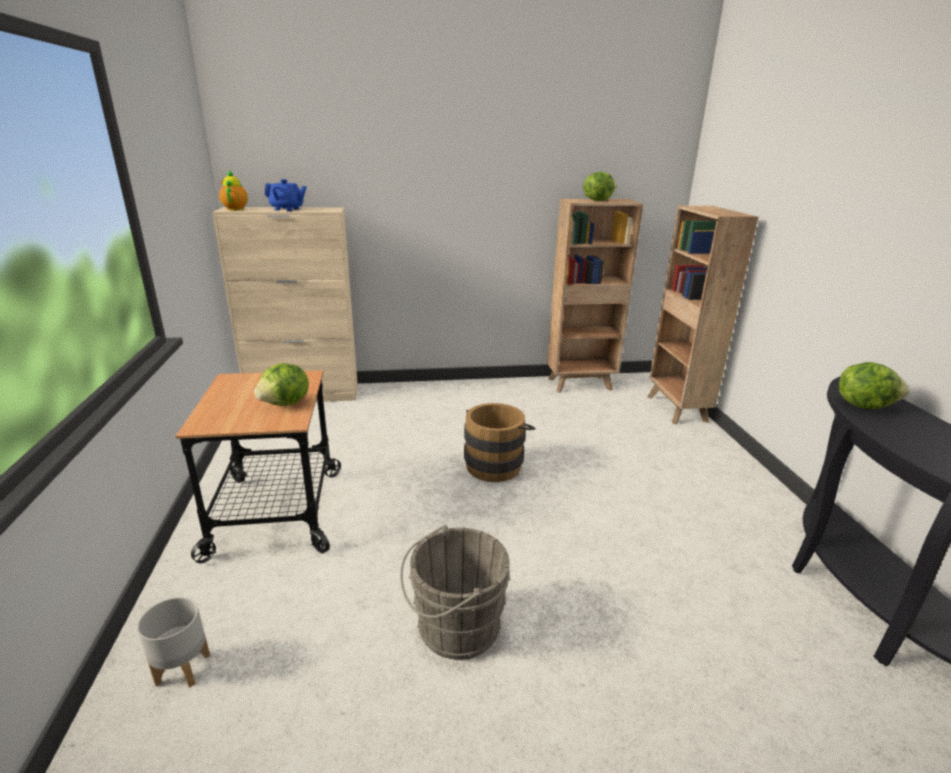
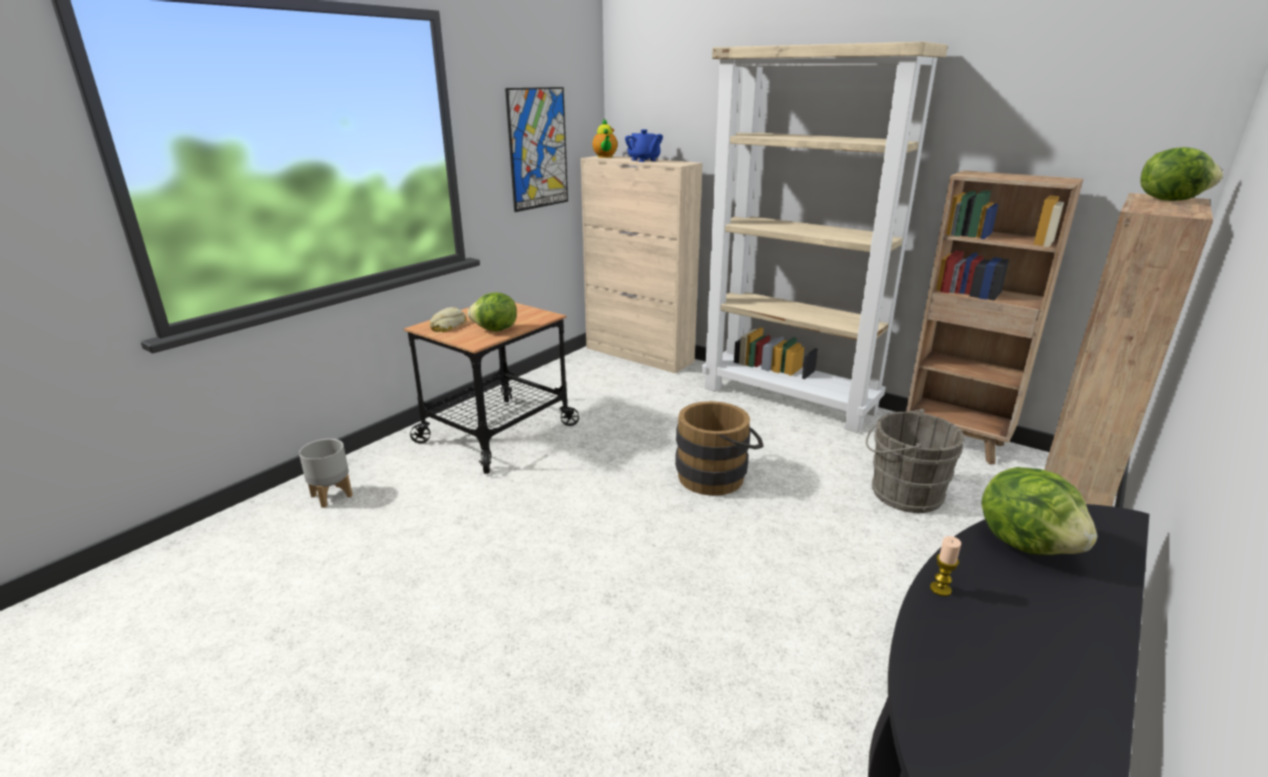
camera: 45 degrees right, 0 degrees up
(185, 205) = (538, 149): none -> picture
(223, 416) = (447, 325): none -> bread
(236, 209) = (605, 157): teapot -> teapot turned 135 degrees clockwise
(453, 628) = (487, 572): grey bucket -> grey bucket (901, 493)
(462, 391) = (789, 399): none -> beige bookcase
(597, 200) = (1009, 176): lettuce -> lettuce (1169, 200)
(893, 441) = (940, 589): none -> candle

